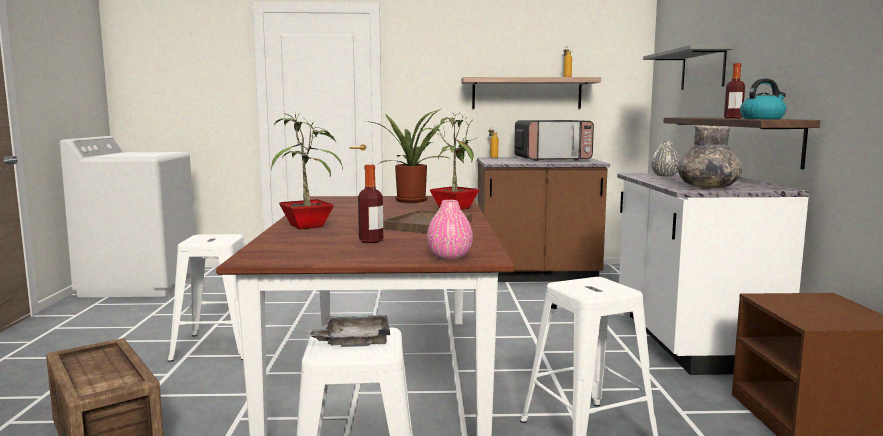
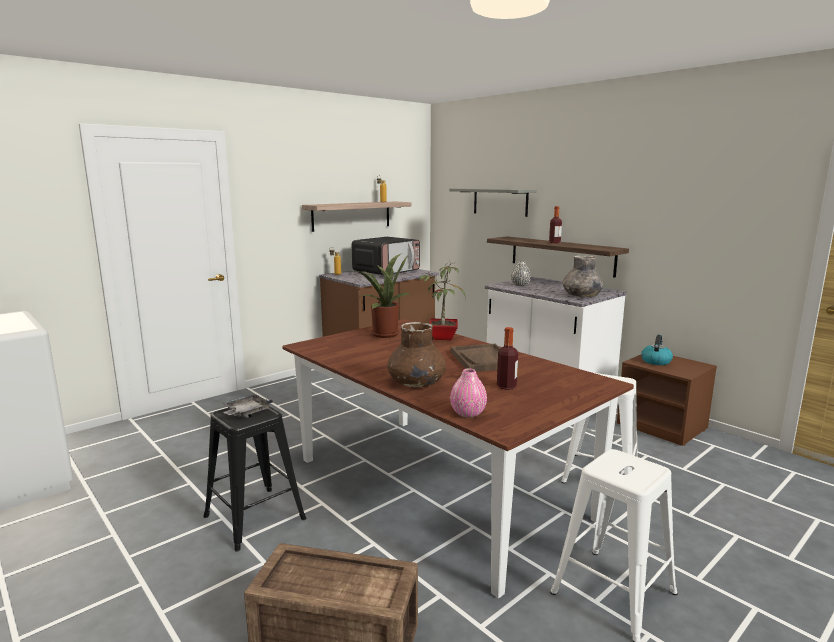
camera: 40 degrees left, 5 degrees up
(217, 346) = (253, 517): white stool -> black stool
(309, 226) = (416, 383): potted plant -> brown vase
(353, 341) = (624, 468): grey tray -> grey tray (246, 412)
(449, 257) = (591, 388): pink vase -> pink vase (468, 413)
(762, 118) = (591, 246): kettle -> kettle (656, 361)

